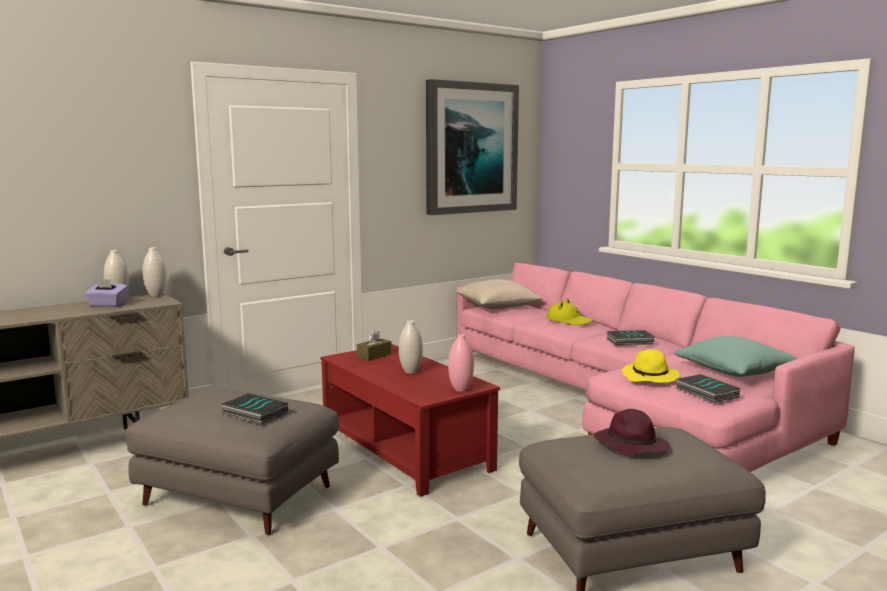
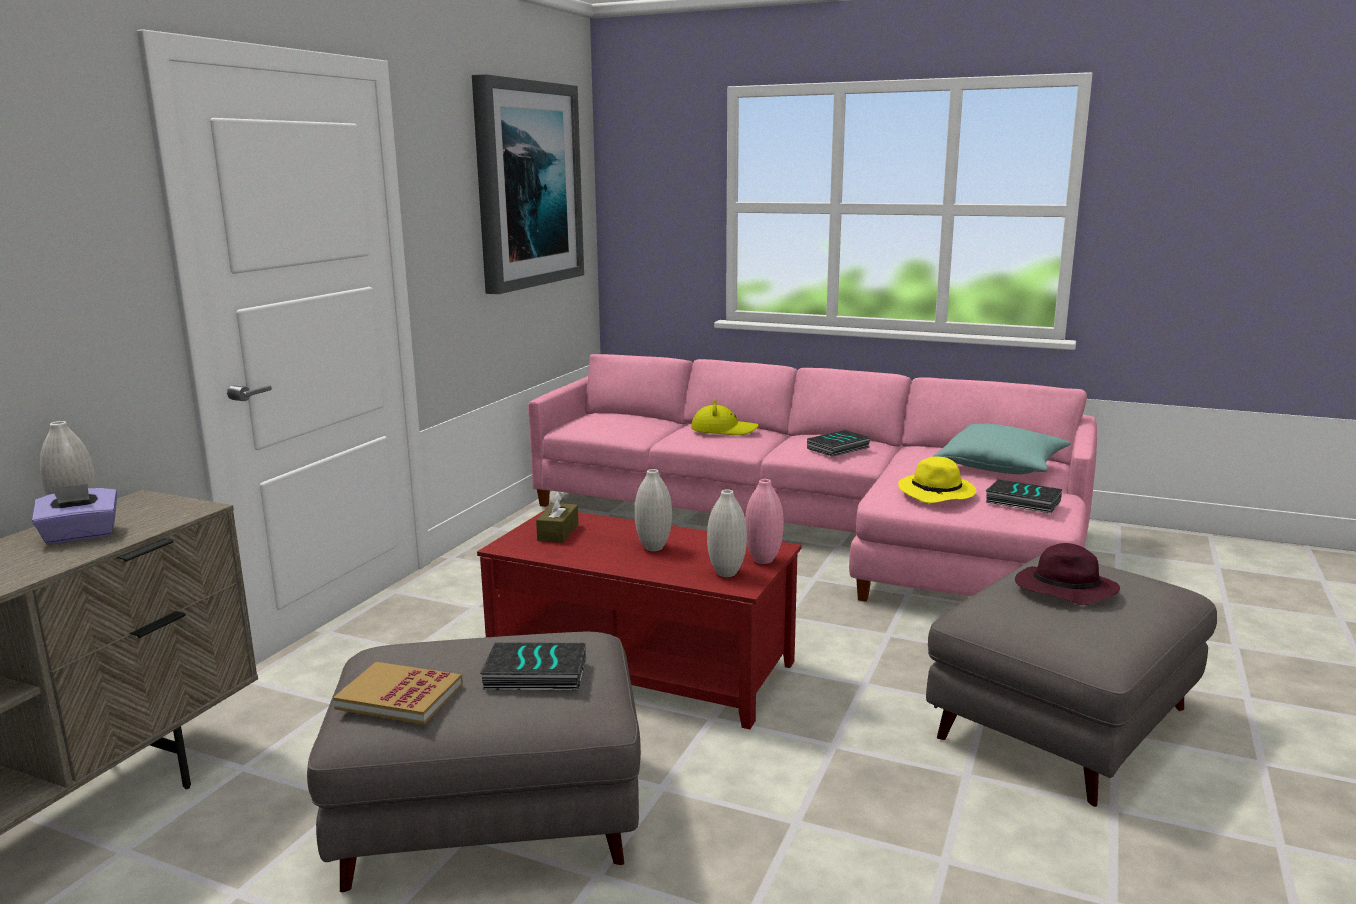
camera: 30 degrees left, 5 degrees up
(156, 295) = (143, 497): white vase -> white vase (726, 573)
(186, 408) = (400, 697): none -> book
(497, 307) = (595, 423): beige pillow -> none

